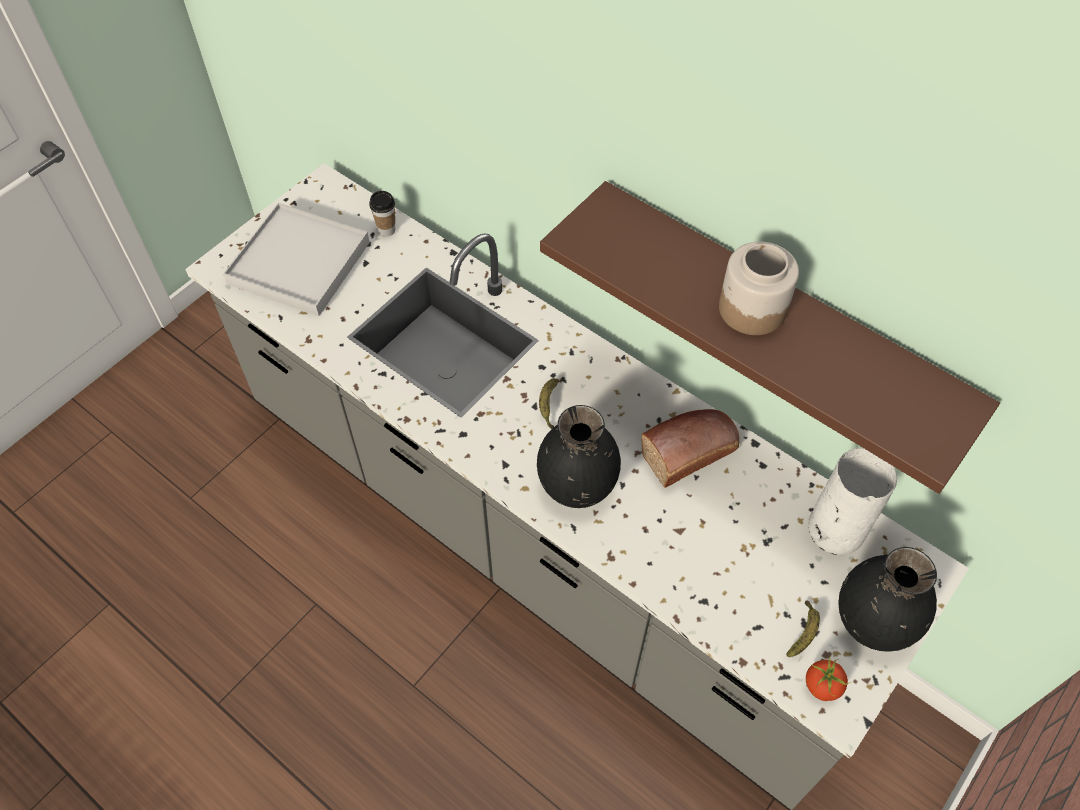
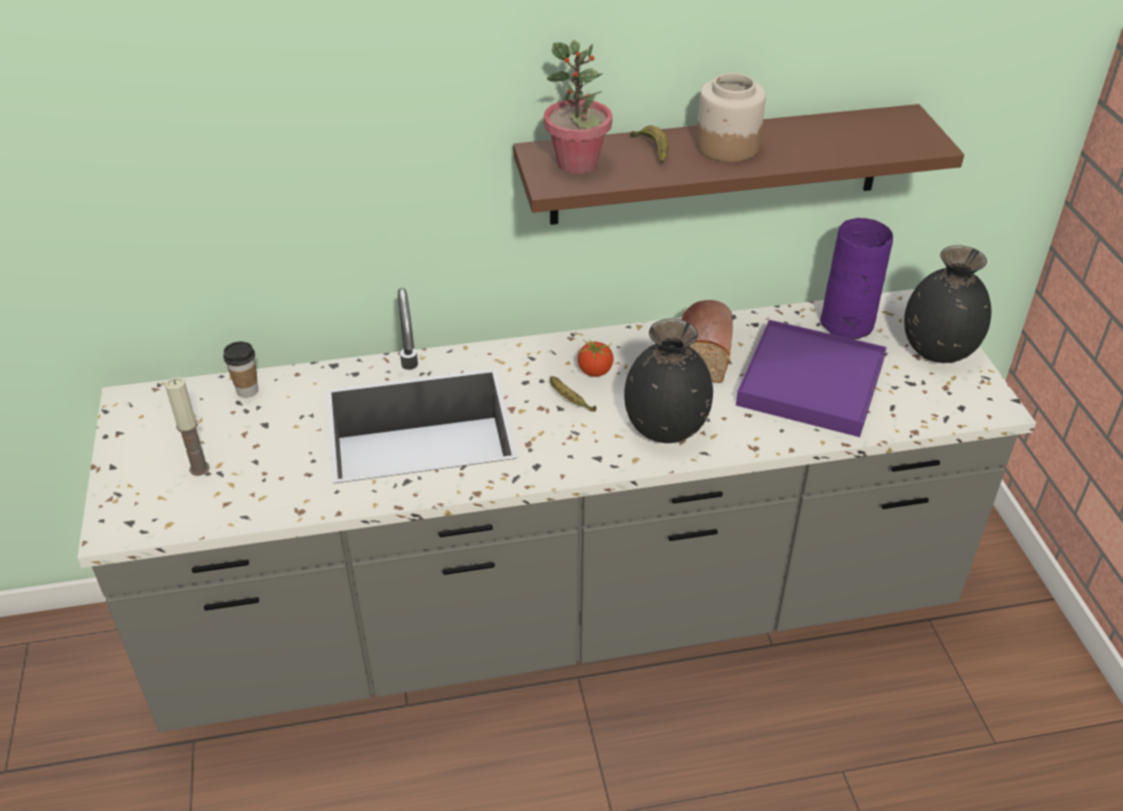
camera: 50 degrees left, 15 degrees down
(299, 263) = (199, 468): white tray -> candle
(617, 235) = (577, 163): none -> potted plant
(728, 549) = (811, 383): none -> purple tray
(803, 632) = (917, 387): banana -> banana (652, 149)
(822, 686) = (969, 404): tomato -> tomato (595, 371)
(833, 530) = (846, 324): white vase -> purple vase

